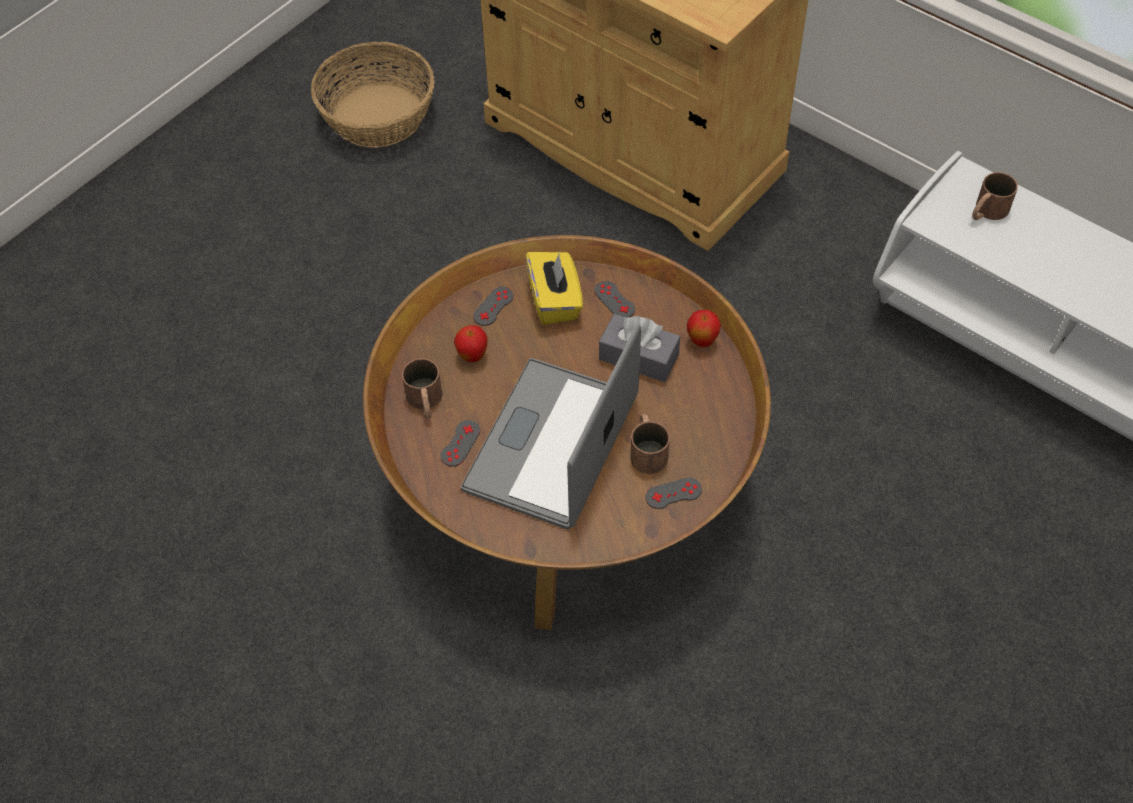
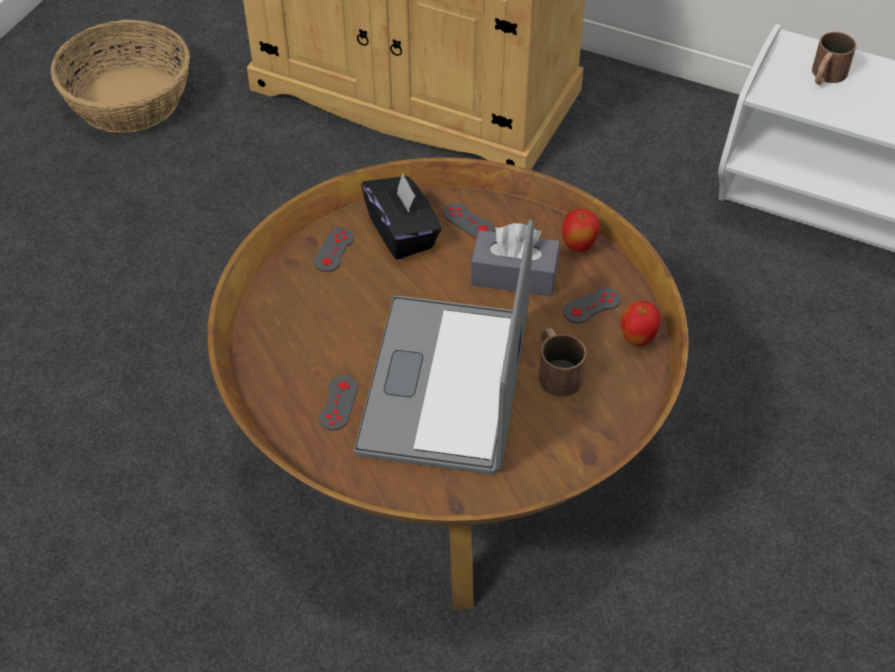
camera: 15 degrees left, 5 degrees down
(425, 402) = (284, 365): brown mug -> none
(472, 356) = (325, 306): apple -> apple (637, 340)
(555, 301) = (402, 233): yellow tissue box -> black tissue box
(673, 493) = (600, 412): grey game controller -> grey game controller (592, 306)

